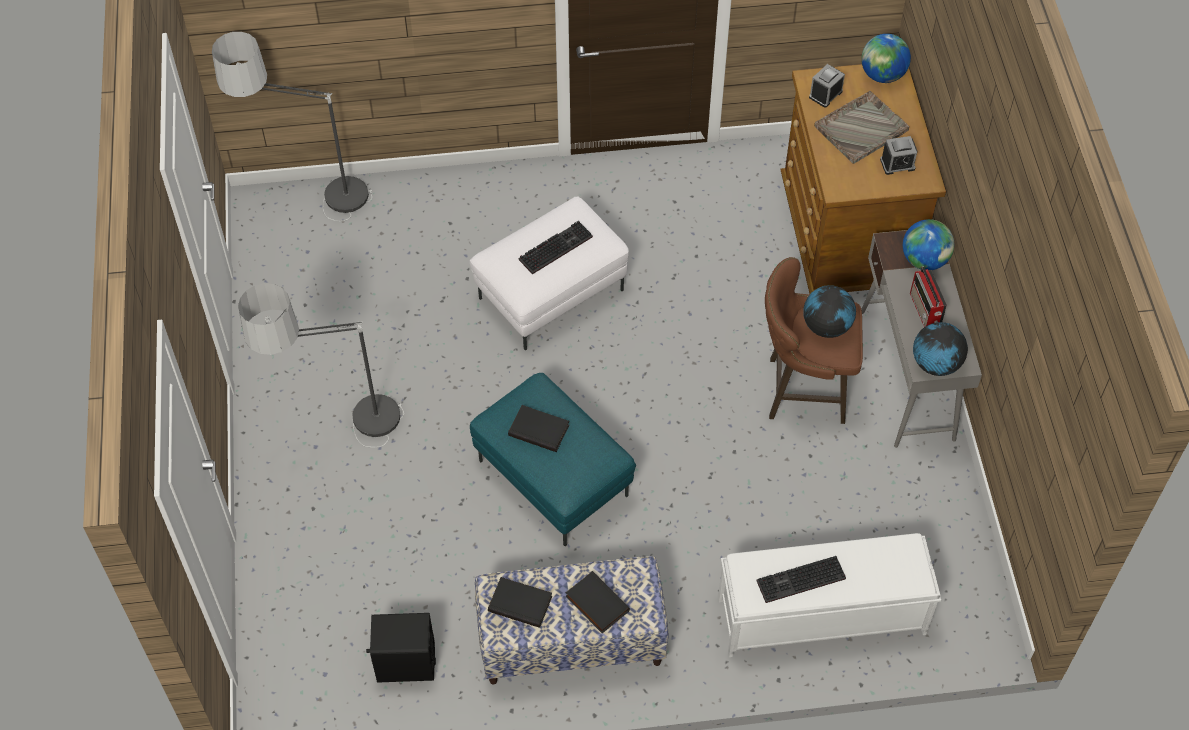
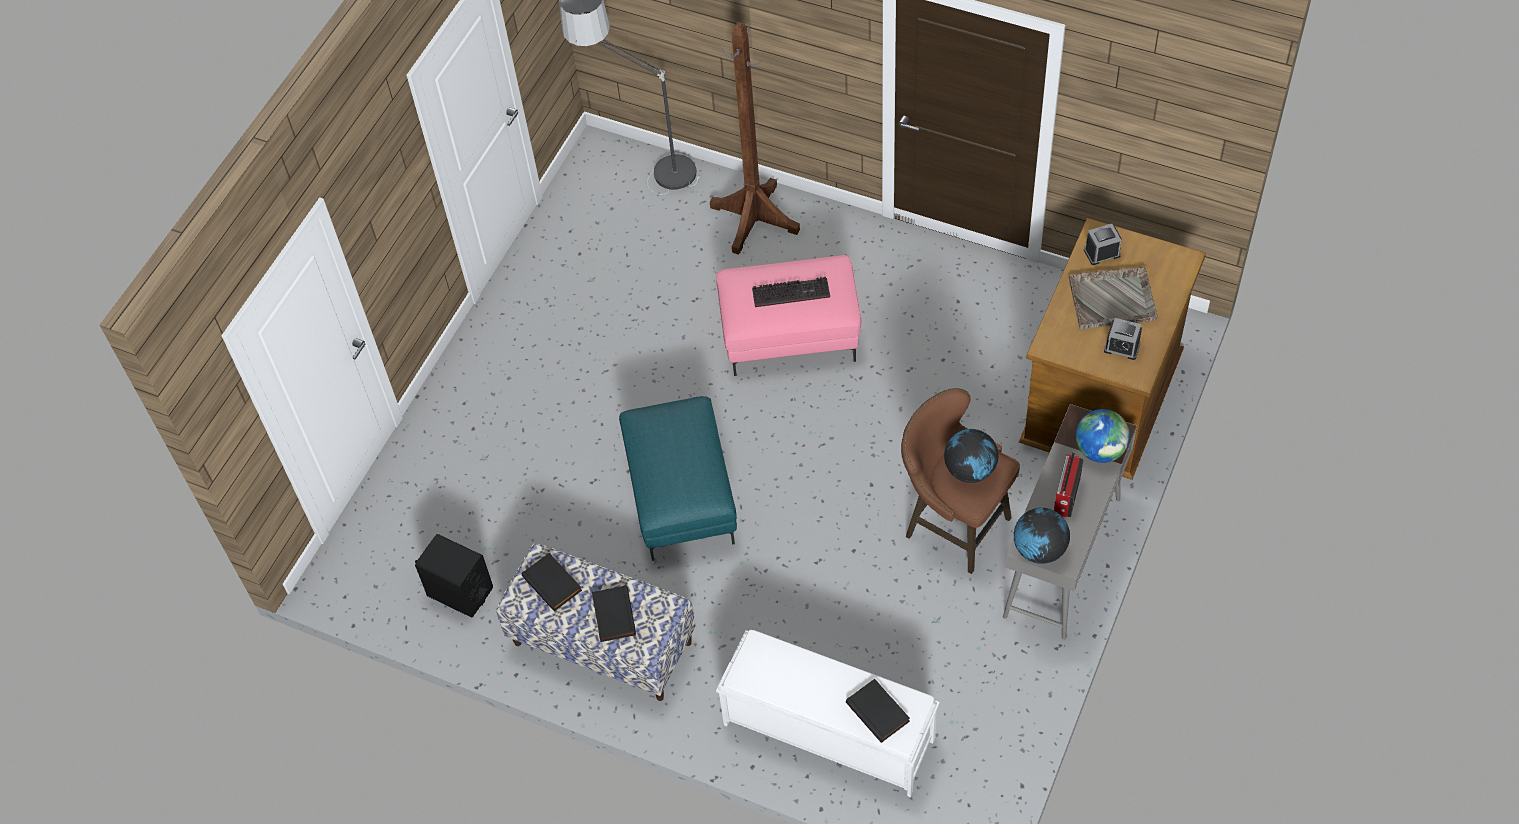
camera: 35 degrees right, 0 degrees up
(341, 435) = (535, 378): floor lamp -> none
(447, 205) = (755, 218): none -> brown clothes rack
(539, 429) = (668, 445): black book -> black book (879, 712)
(551, 293) = (790, 335): white ottoman -> pink ottoman
(800, 582) = (795, 684): keyboard -> none
(882, 75) = (1170, 257): globe -> none

